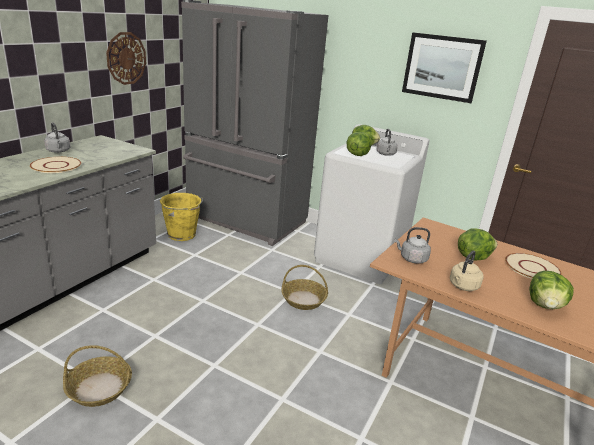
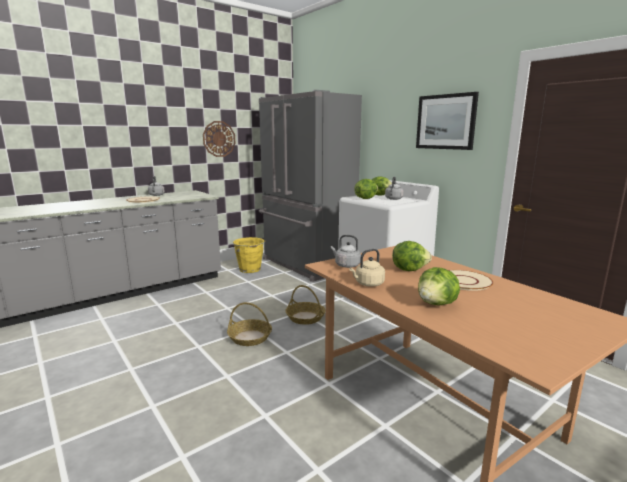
camera: 25 degrees right, 10 degrees down
(100, 388) = (114, 345): basket -> basket (250, 337)

